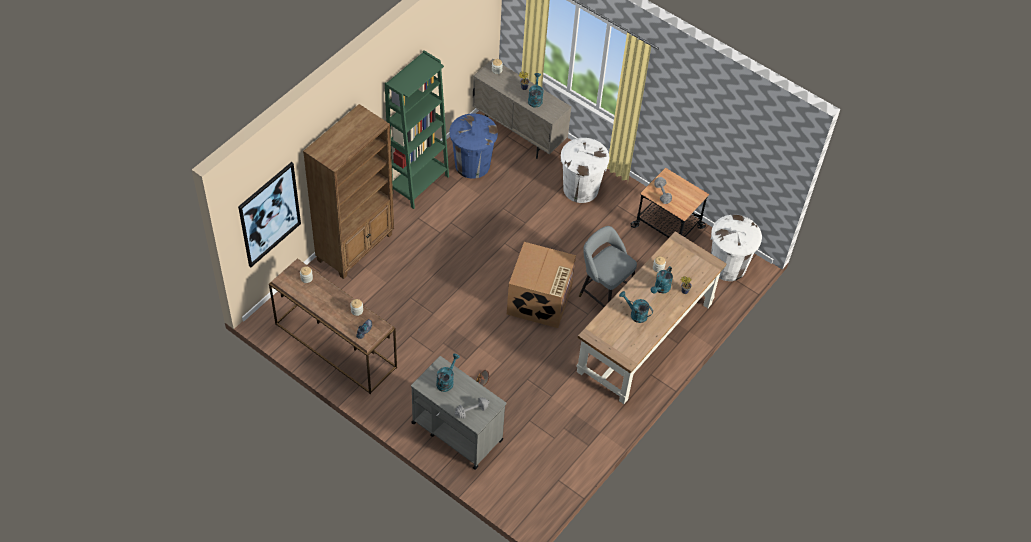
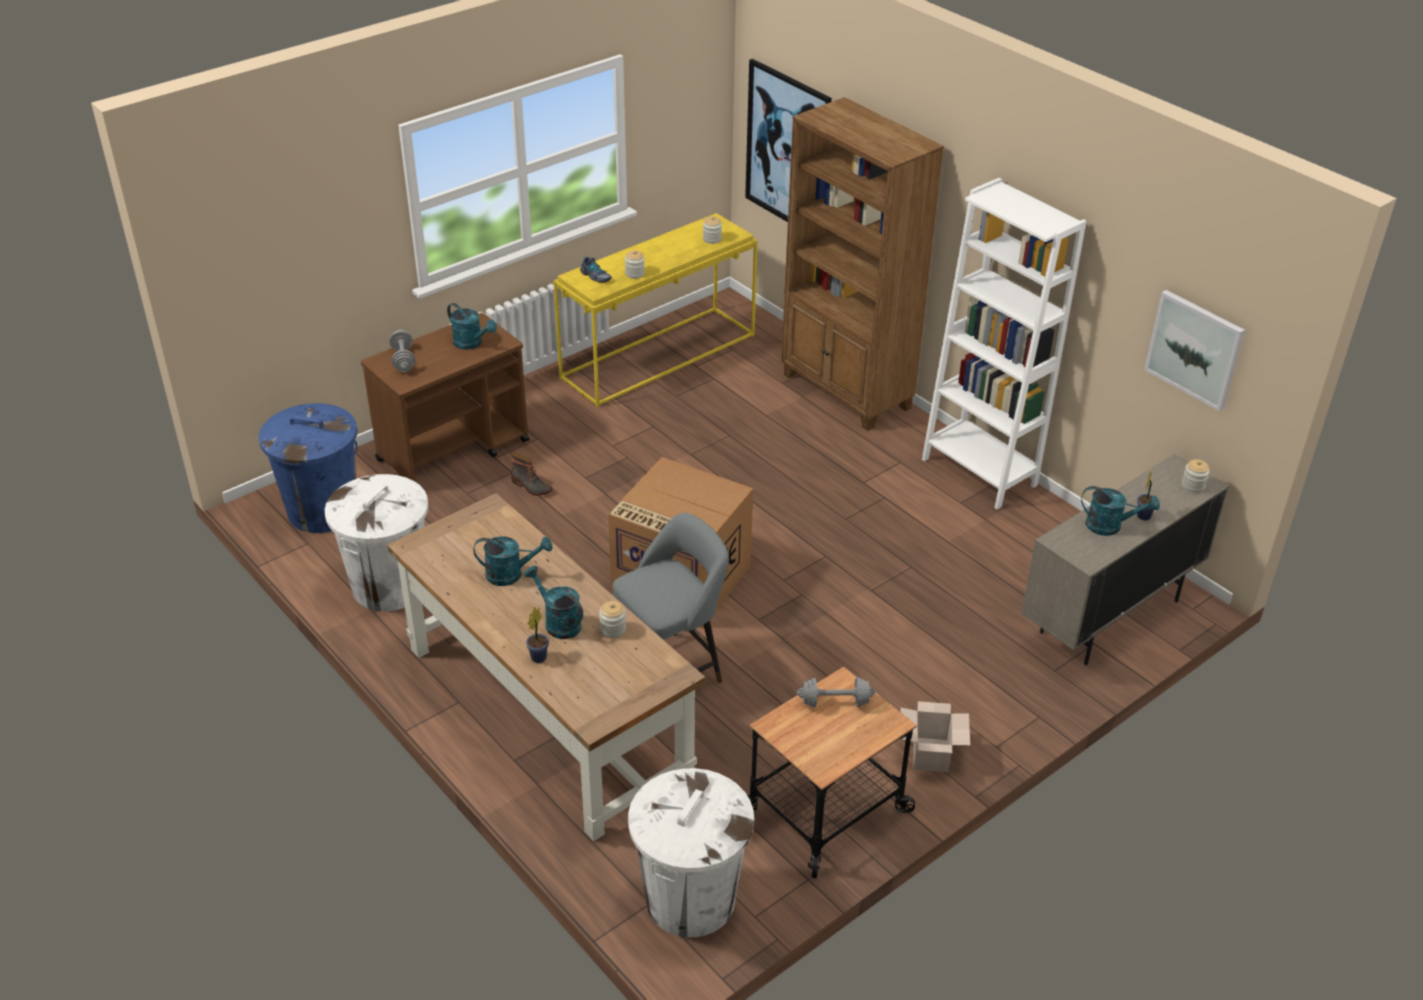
camera: 105 degrees right, 15 degrees down
(334, 346) = (659, 355): brown console table -> yellow console table
(419, 184) = (979, 472): green bookcase -> white bookcase
(456, 431) = (454, 450): grey cart -> brown cart
(470, 36) = (1194, 349): none -> picture
(472, 165) = (1025, 542): blue trash can -> blue trash can (322, 510)
(580, 189) = (952, 685): white trash can -> white trash can (390, 586)
(625, 194) = (931, 756): none -> cardboard box
(635, 314) = (511, 574): turquoise watering can -> turquoise watering can turned 45 degrees clockwise

